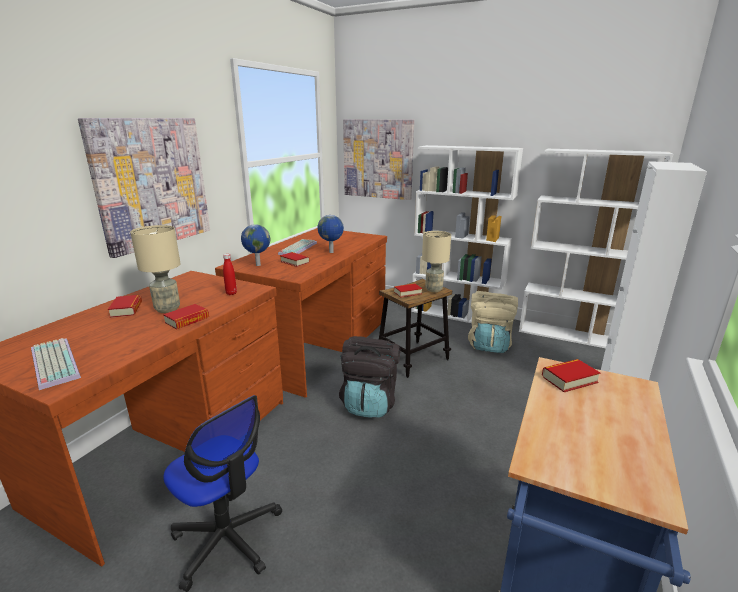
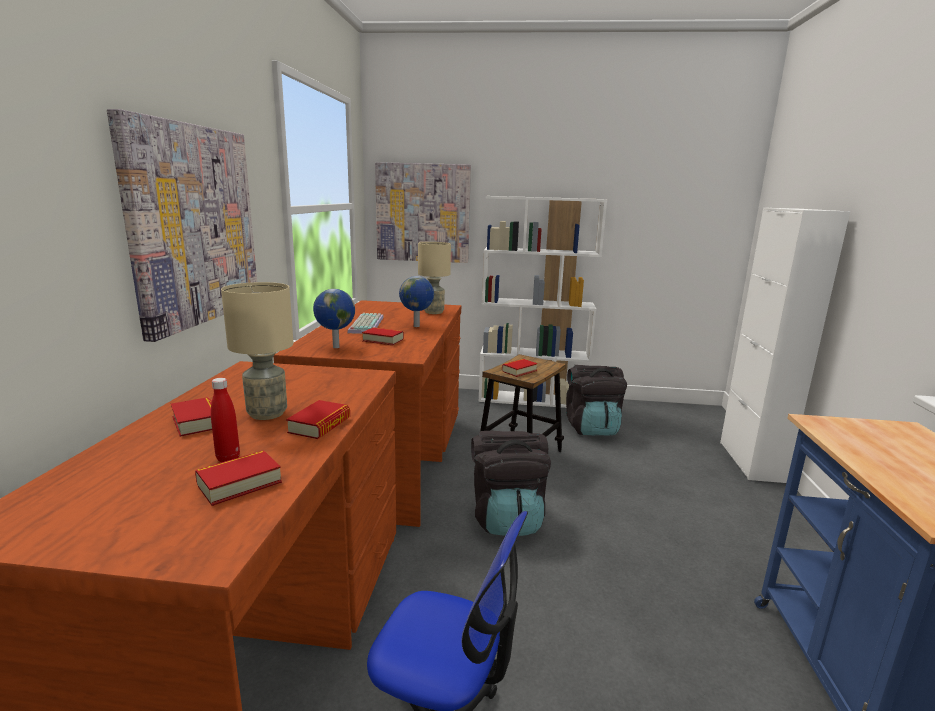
camera: 20 degrees left, 5 degrees down
(52, 363) = (154, 519): keyboard -> none
(231, 293) = (342, 384): red bottle -> red bottle (228, 458)
(433, 289) = (544, 364): beige table lamp -> beige table lamp (433, 312)
(489, 344) = (592, 428): beige backpack -> black backpack
(569, 379) = (846, 431): book -> book (239, 483)
(570, 335) = (664, 407): white bookcase -> none

